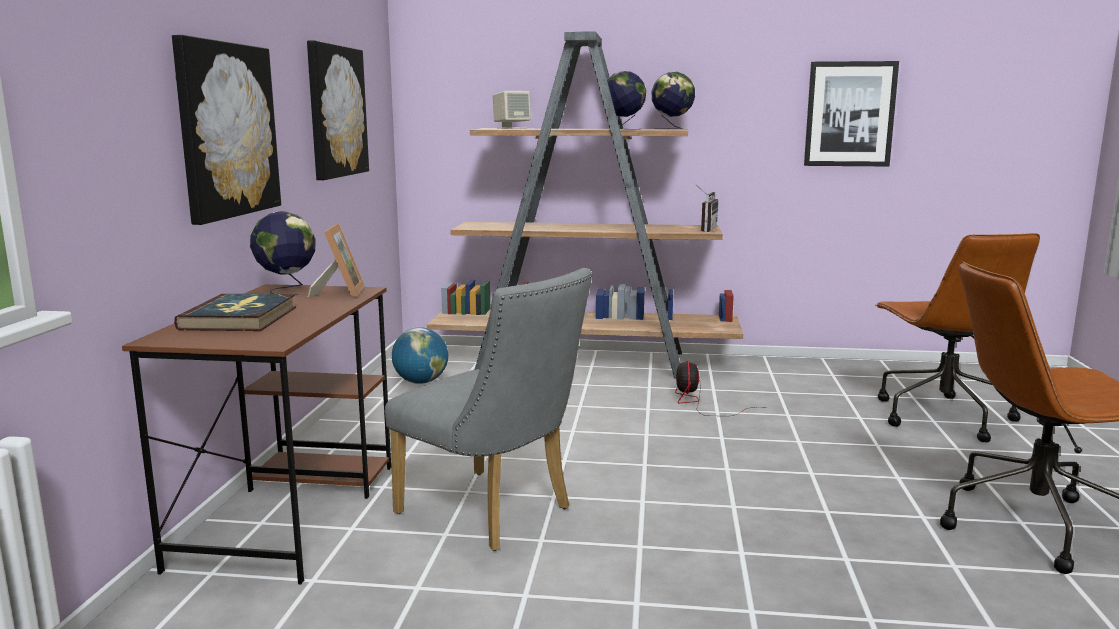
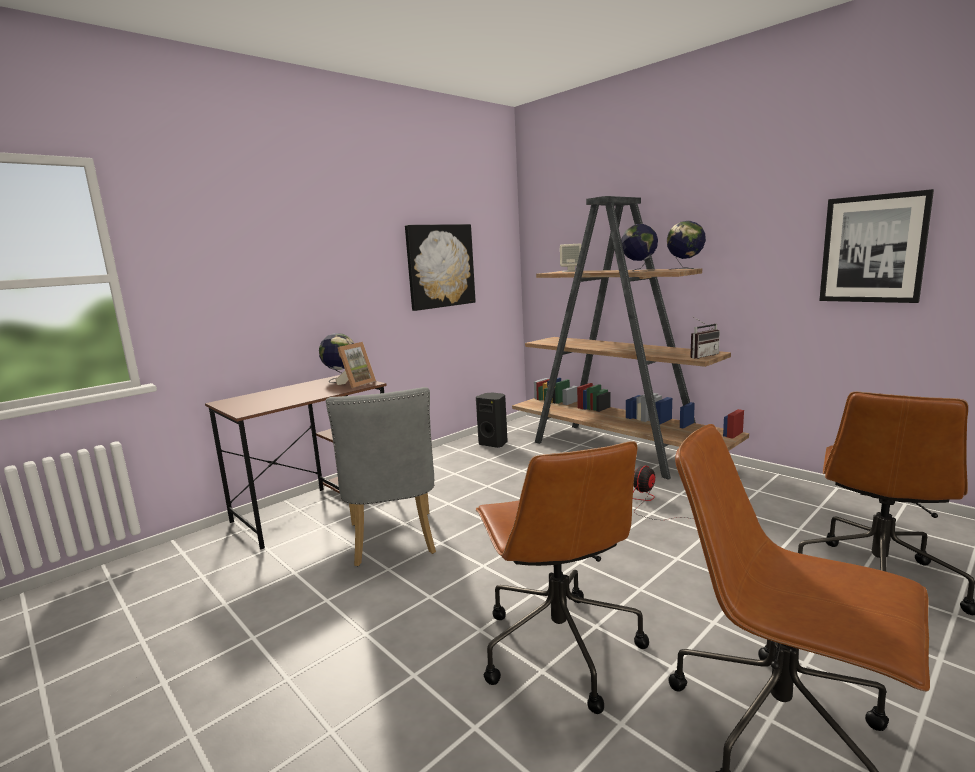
camera: 40 degrees right, 0 degrees up
(227, 130) = (313, 286): picture -> none
(240, 318) = (277, 394): book -> none
(421, 382) = (494, 443): globe -> black speaker
(826, 537) = (558, 646): none -> brown office chair

